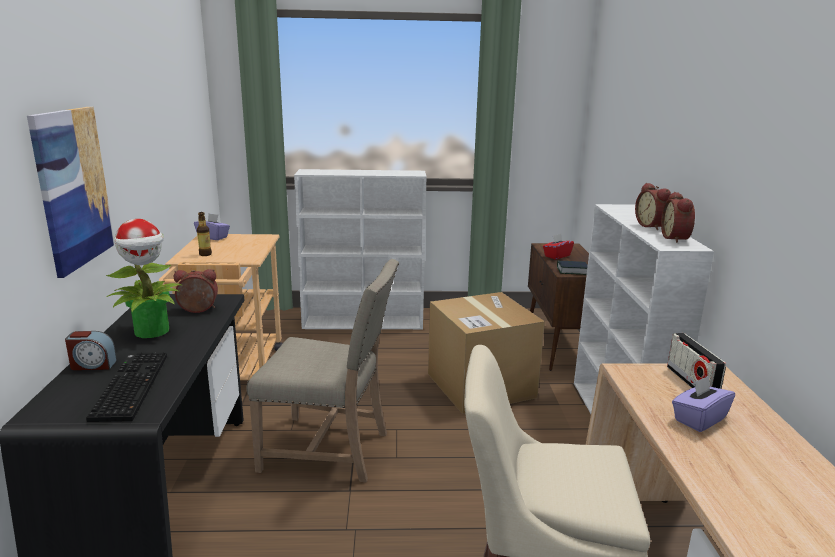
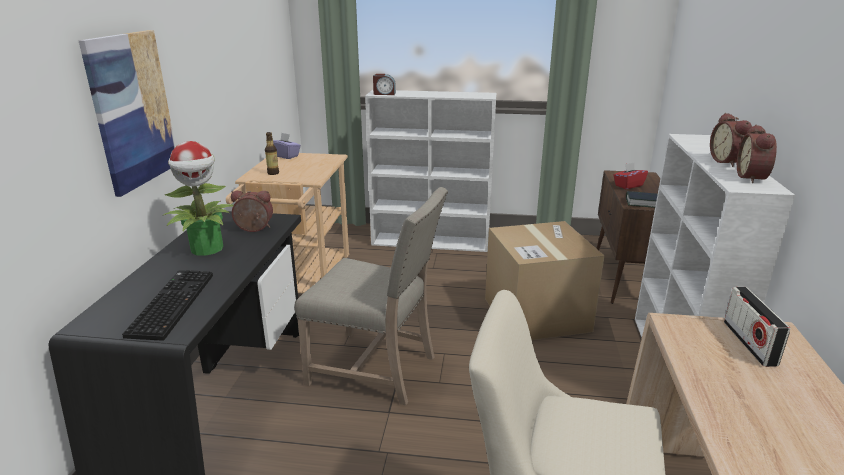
camera: 10 degrees right, 5 degrees up
(93, 365) = (146, 280): alarm clock -> alarm clock (384, 94)
(699, 419) = (749, 389): purple tissue box -> none

